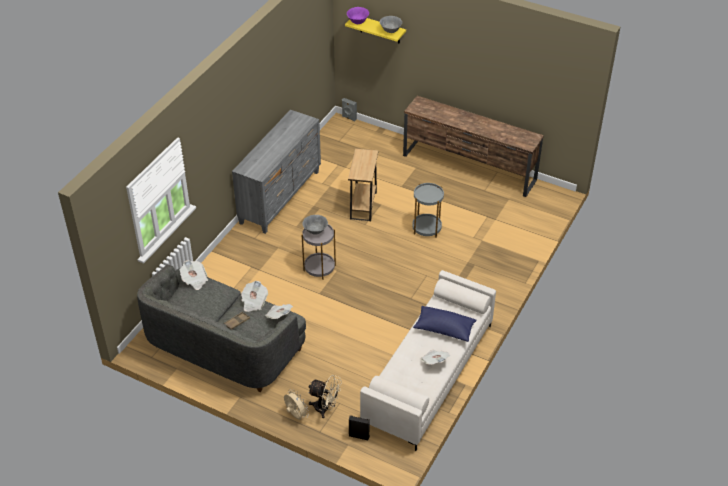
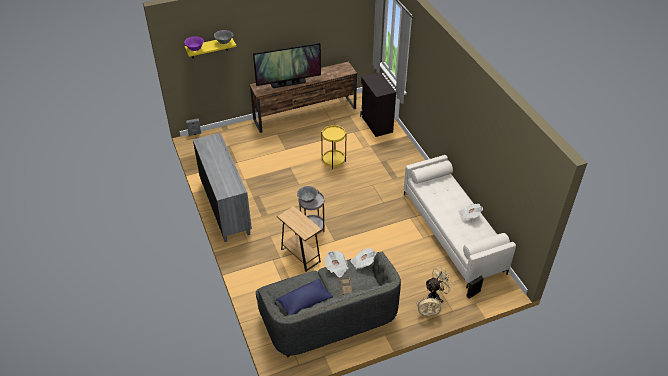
camera: 50 degrees left, 0 degrees up
(194, 280) = (281, 287): newspaper -> none
(363, 205) = (281, 175): brown side table -> brown side table (300, 255)
(426, 228) = (333, 160): grey side table -> yellow side table
(444, 329) = (446, 196): blue pillow -> blue pillow (304, 302)
(451, 118) = (288, 83): none -> television
(521, 226) = (376, 124): none -> black cabinet

